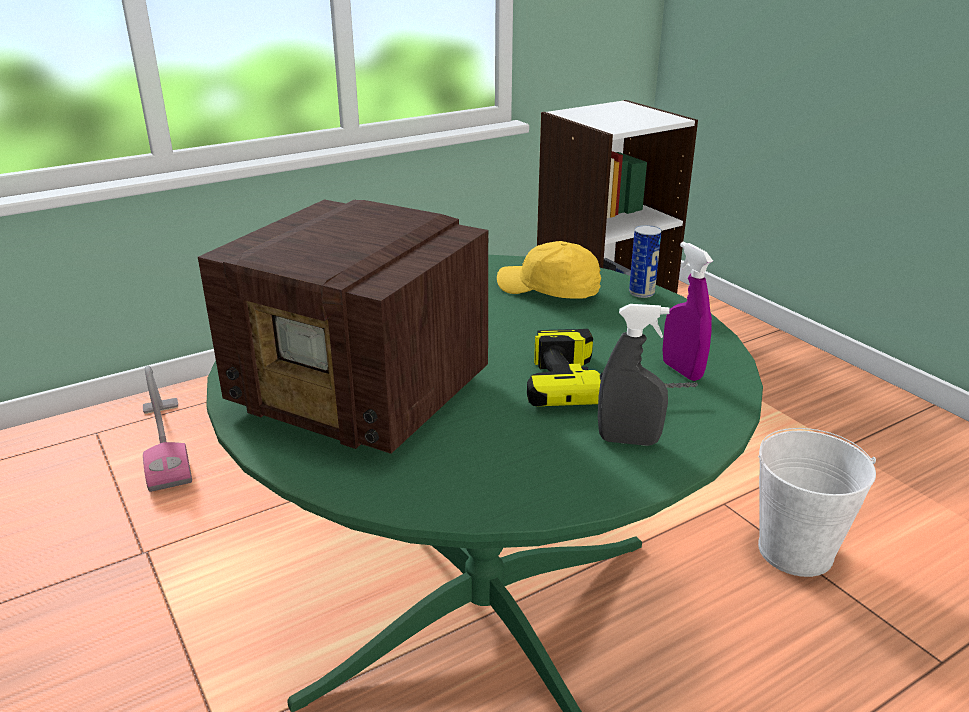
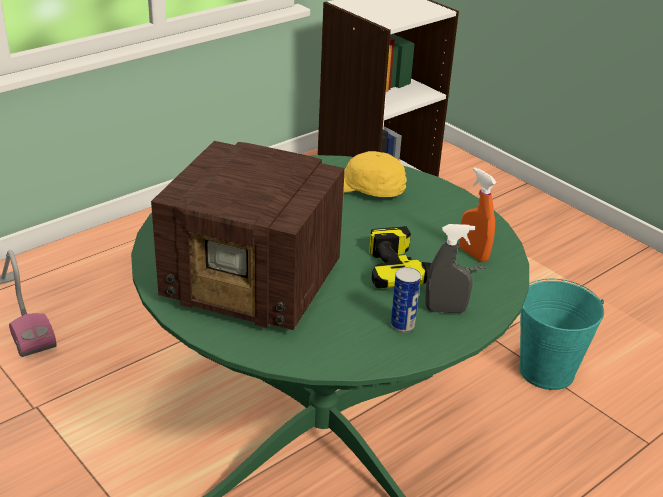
camera: 10 degrees left, 5 degrees up
(641, 293) = (435, 188): can -> can (402, 326)
(682, 371) = (473, 254): purple spray bottle -> orange spray bottle
(795, 551) = (547, 371): white bucket -> turquoise bucket

